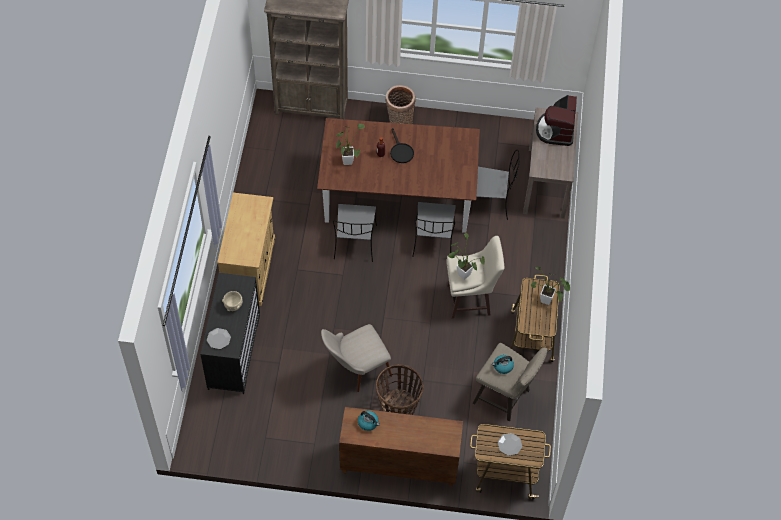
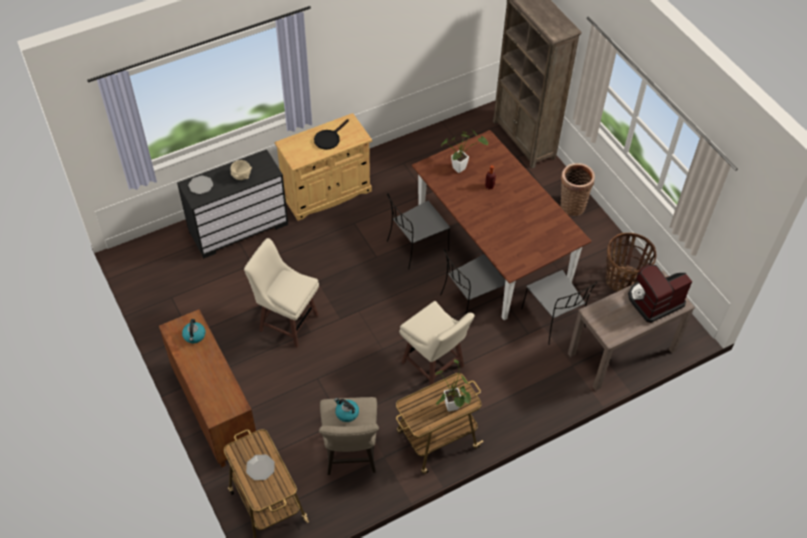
camera: 55 degrees right, 5 degrees down
(355, 370) = (287, 321): beige chair -> beige stool
(398, 406) = (275, 375): basket -> basket (623, 280)
(400, 151) = (506, 198): black frying pan -> black frying pan (329, 138)
(462, 273) = (424, 321): potted plant -> none

